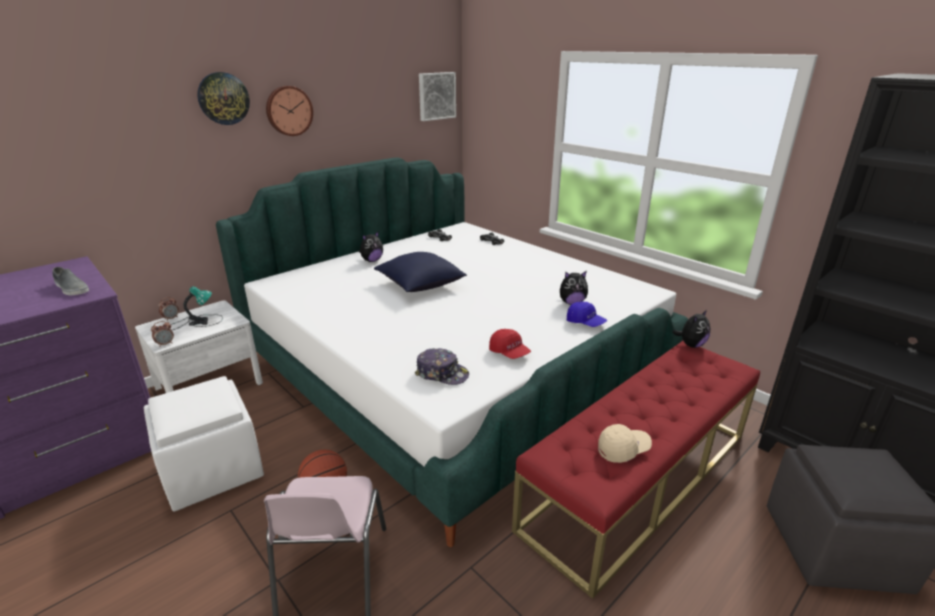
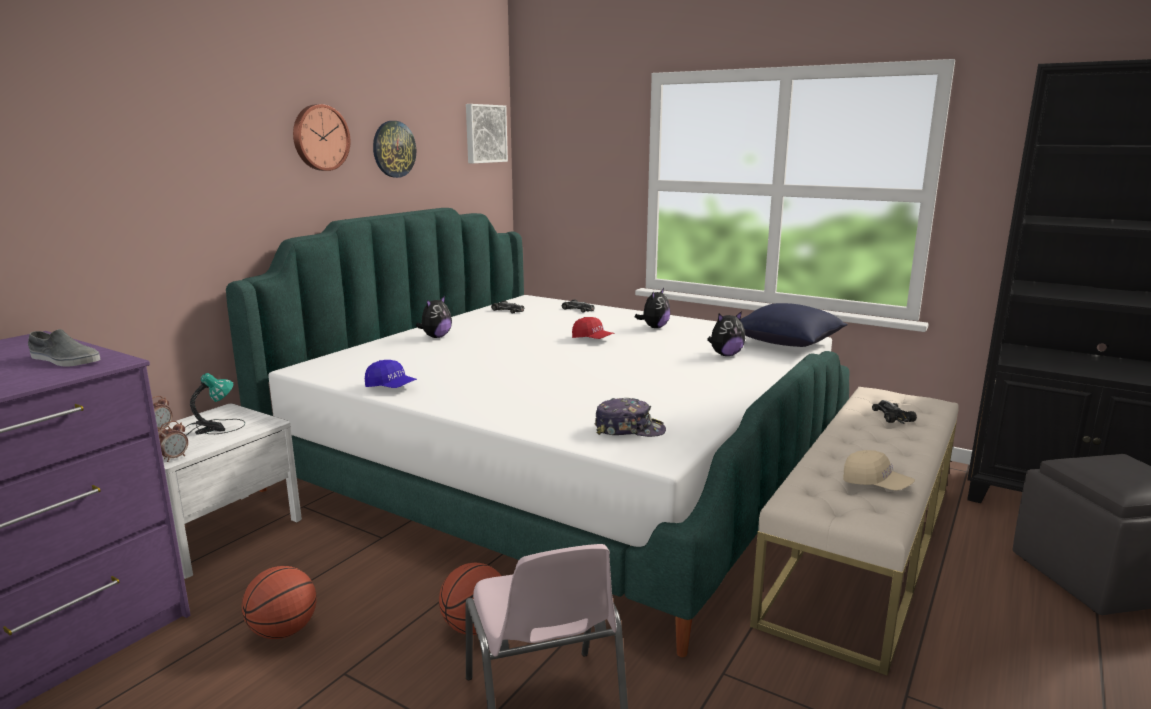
camera: 15 degrees left, 10 degrees down
(211, 470) = (283, 631): white ottoman -> basketball
(223, 98) = (242, 114): wall clock -> wall clock (393, 149)
(420, 285) = (524, 354): blue pillow -> blue pillow (788, 344)
(509, 353) = (693, 403): red cap -> red cap (592, 339)
(585, 323) = (757, 370): blue cap -> blue cap (391, 387)
(623, 449) = (876, 484): beige cap -> beige cap turned 75 degrees clockwise
(638, 479) = (862, 549): red bench -> beige bench
(687, 378) = (892, 416): none -> toy car
(691, 345) = (872, 388): plush toy -> plush toy (654, 327)

